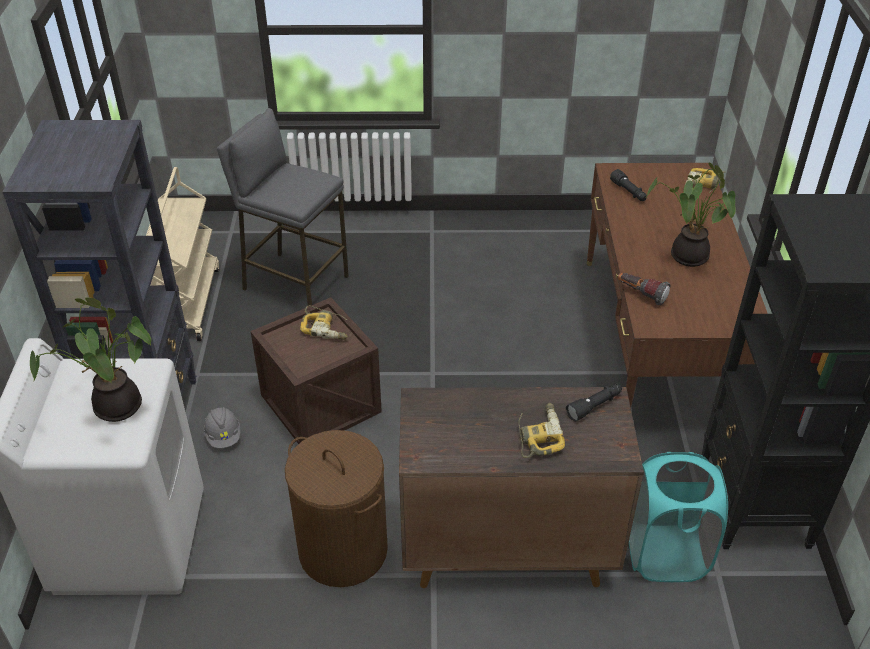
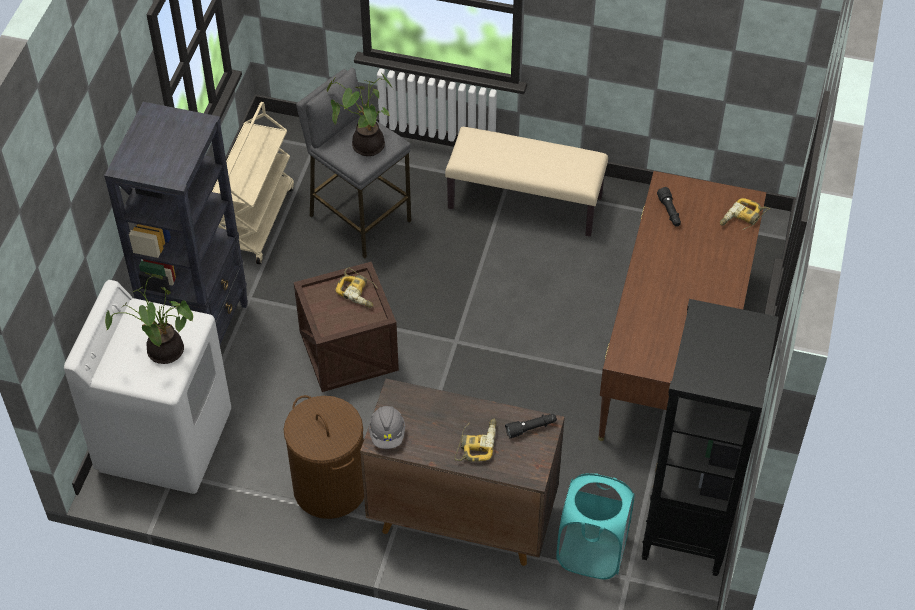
camera: 15 degrees right, 10 degrees up
(223, 436) = (258, 363): grey hard hat -> grey hard hat (387, 434)
(455, 242) = (525, 202): none -> beige bench
(641, 294) = (628, 327): flashlight -> none
(685, 256) = (687, 295): potted plant -> potted plant (365, 145)

